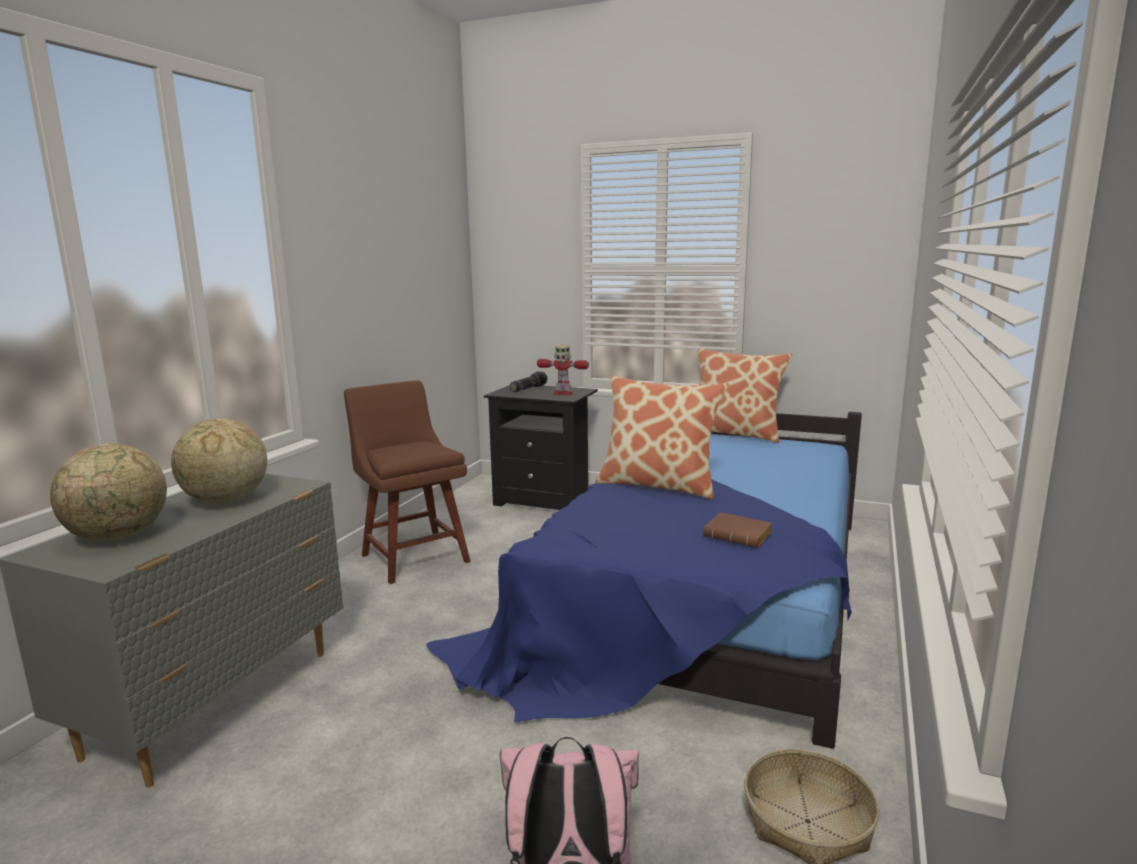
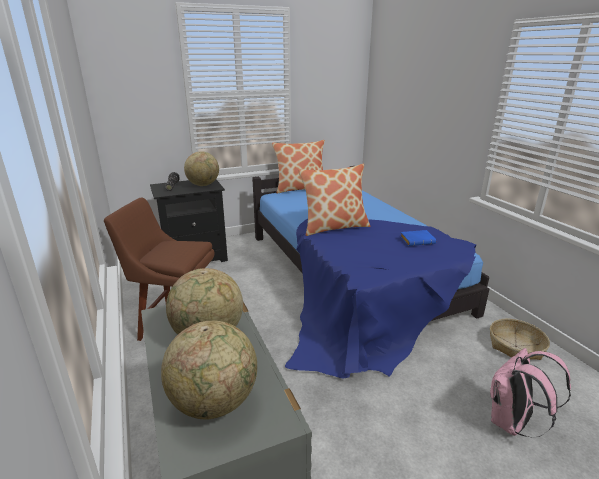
camera: 45 degrees left, 10 degrees up
(562, 393) = (203, 185): toy robot -> globe
(740, 536) = (417, 240): brown book -> blue book

